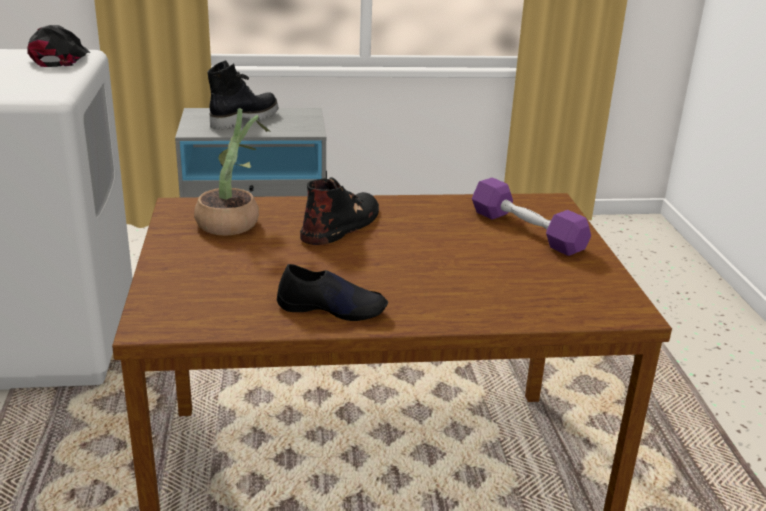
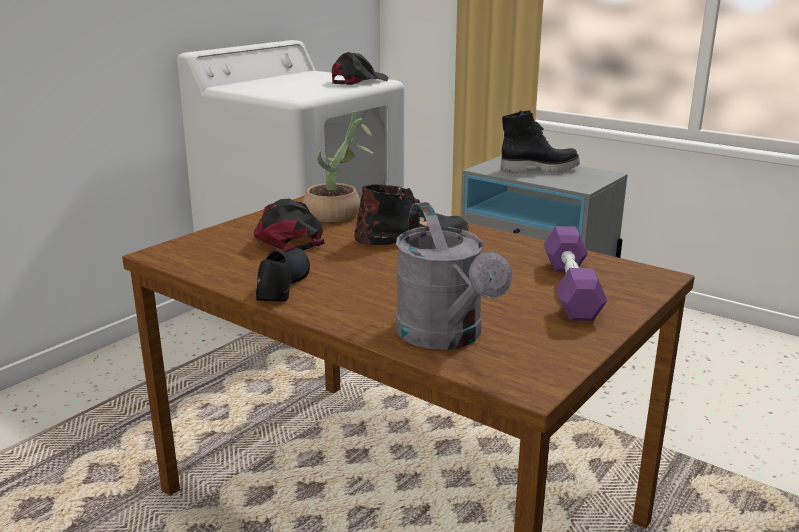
camera: 45 degrees right, 5 degrees down
(239, 262) = (287, 237): none -> black cap
(332, 308) = (282, 283): black shoe -> black shoe turned 135 degrees counterclockwise
(529, 301) = (446, 337): none -> grey watering can

